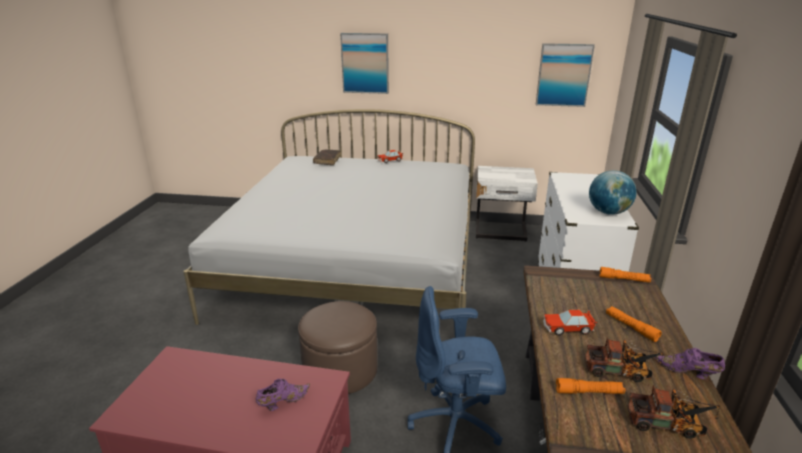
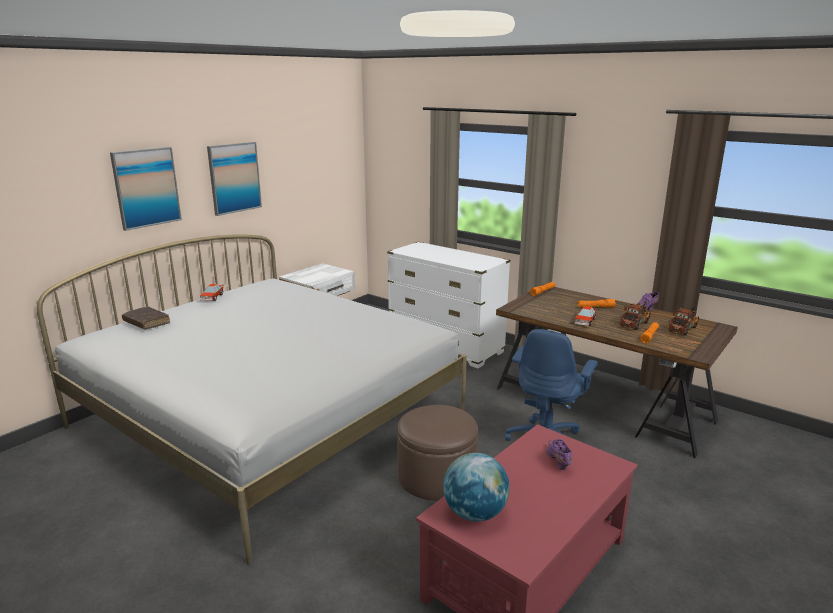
camera: 60 degrees left, 5 degrees down
(563, 75) = (329, 168): picture -> picture (234, 178)
(608, 212) = (480, 259): globe -> globe (475, 513)

